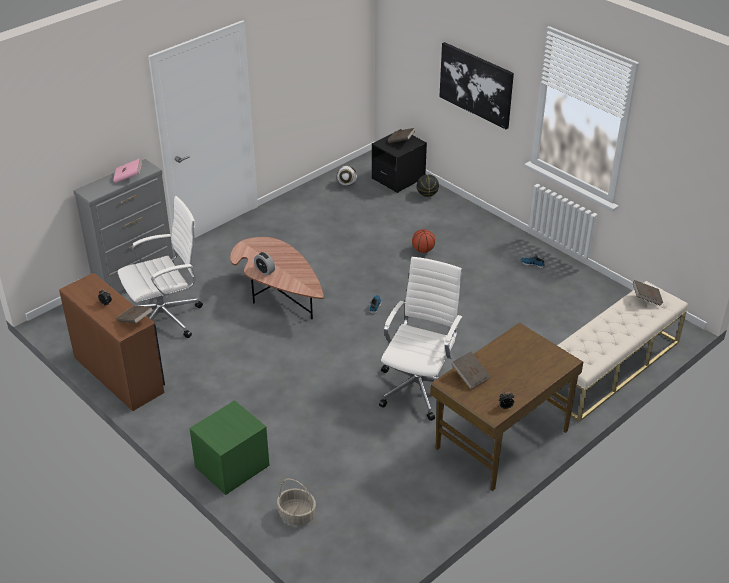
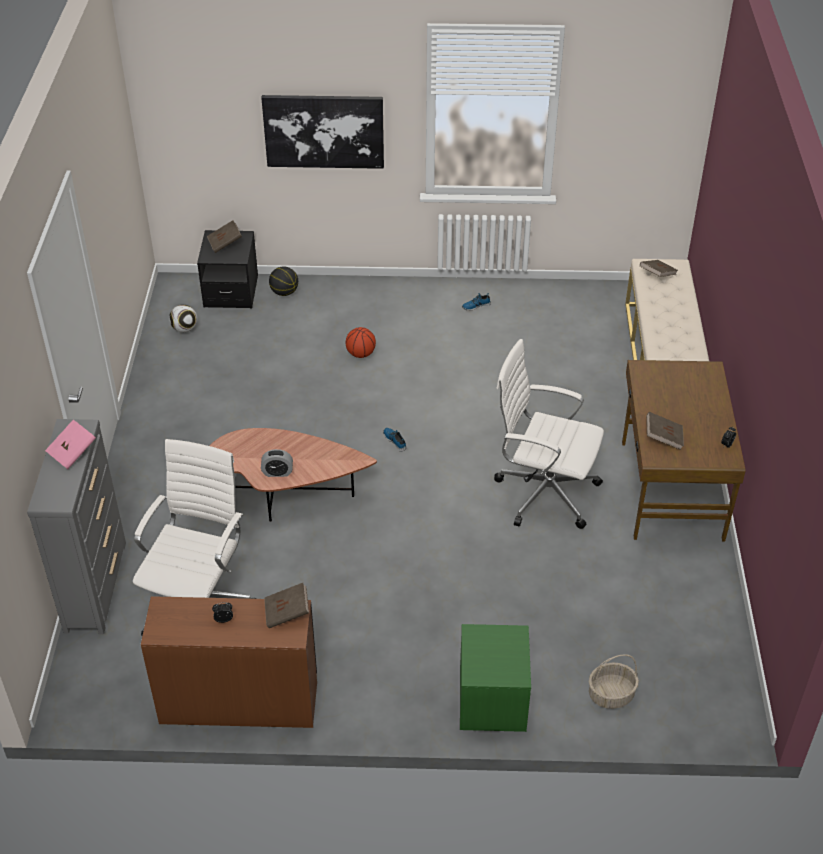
camera: 45 degrees left, 5 degrees up
(419, 387) = (543, 492): white office chair -> white office chair turned 45 degrees counterclockwise

